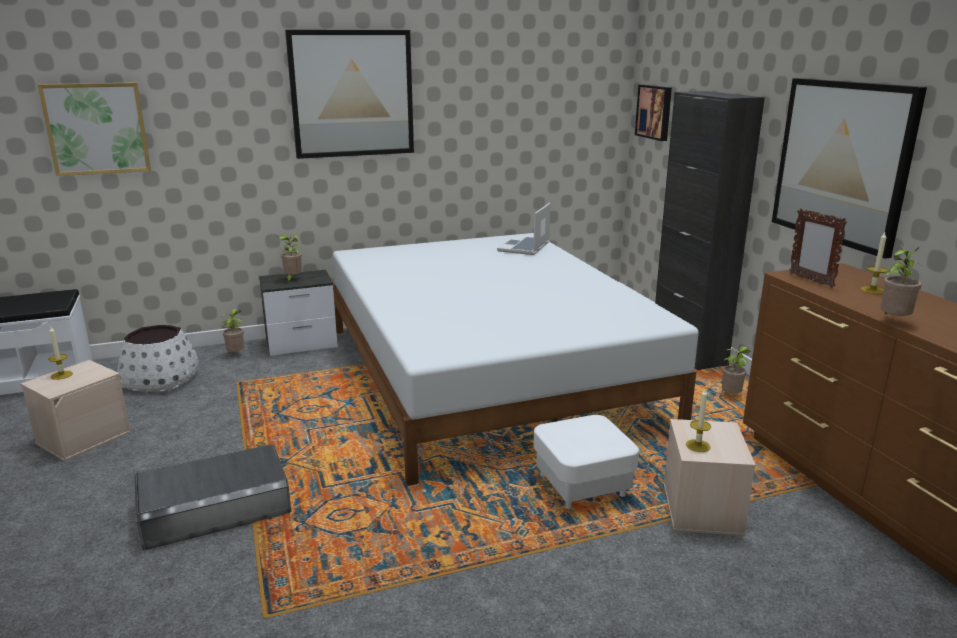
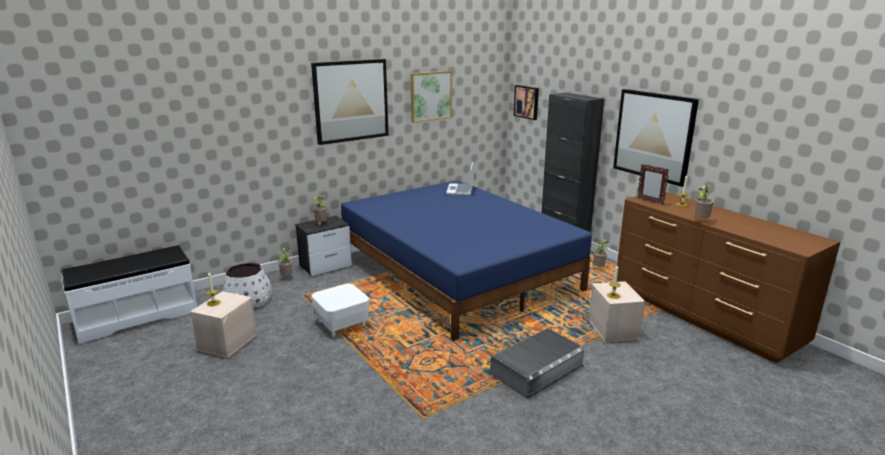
camera: 15 degrees left, 0 degrees up
(97, 128) = (192, 135): picture -> picture (430, 96)
(215, 507) = (349, 369): grey storage box -> grey storage box (536, 369)
(487, 374) = (456, 272): white bed -> blue bed
(582, 486) = (547, 327): white ottoman -> white ottoman (342, 323)

